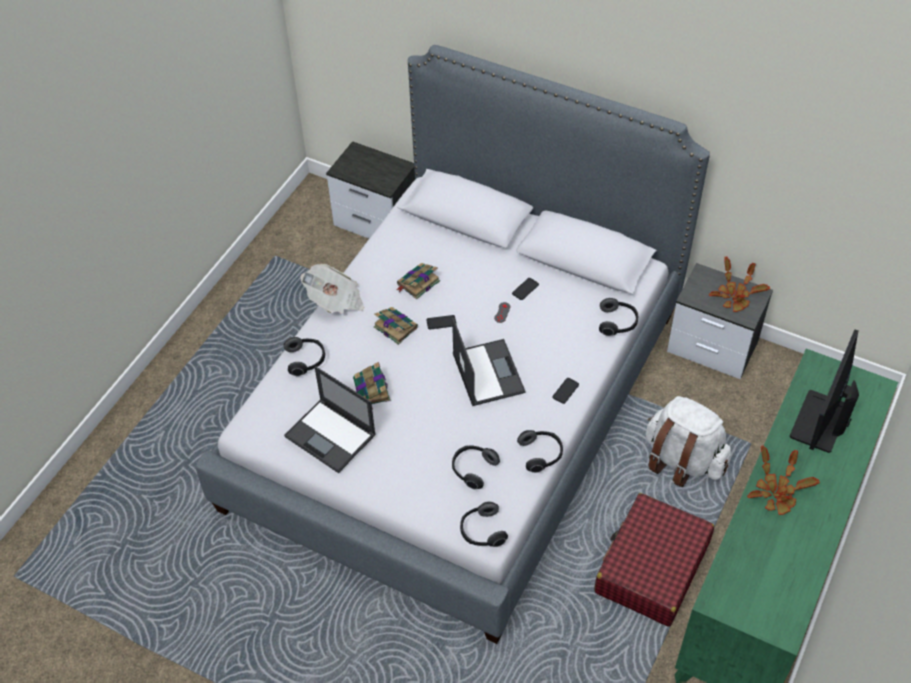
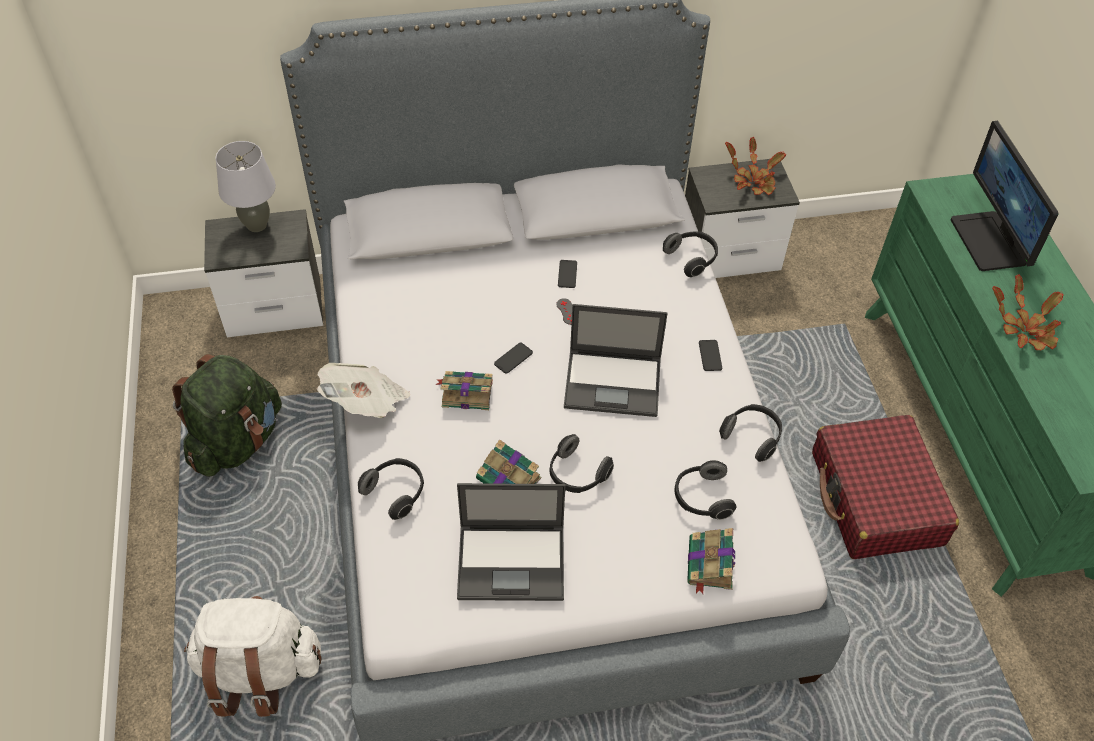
camera: 40 degrees left, 0 degrees up
(289, 292) = (237, 441): none -> green backpack
(378, 159) = (257, 225): none -> grey table lamp
(417, 283) = (445, 331): book -> book (710, 565)
(482, 531) = (776, 560): headphones -> headphones (576, 474)
(487, 372) = (614, 383): laptop -> laptop turned 150 degrees clockwise
(682, 460) = (803, 376): white backpack -> white backpack (260, 671)

